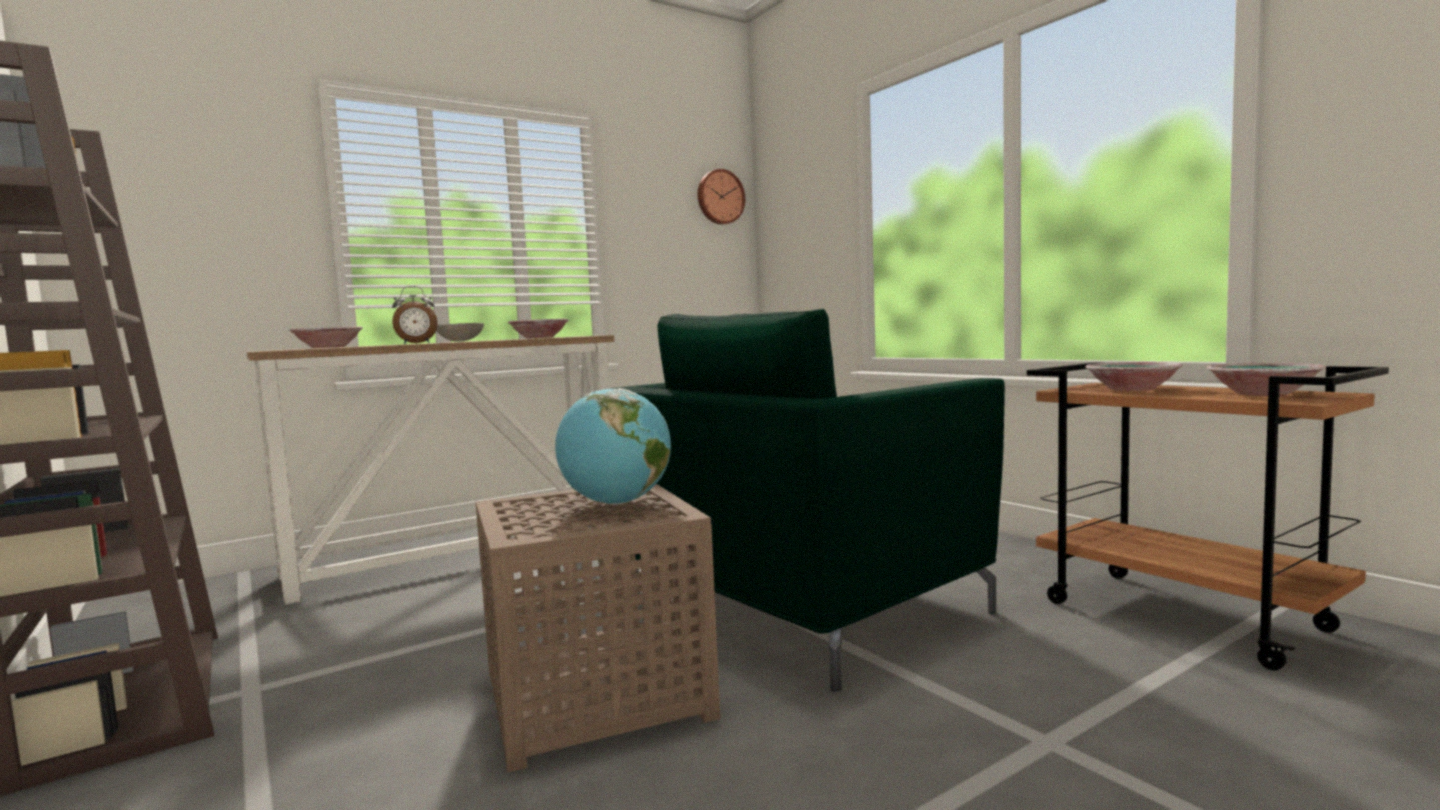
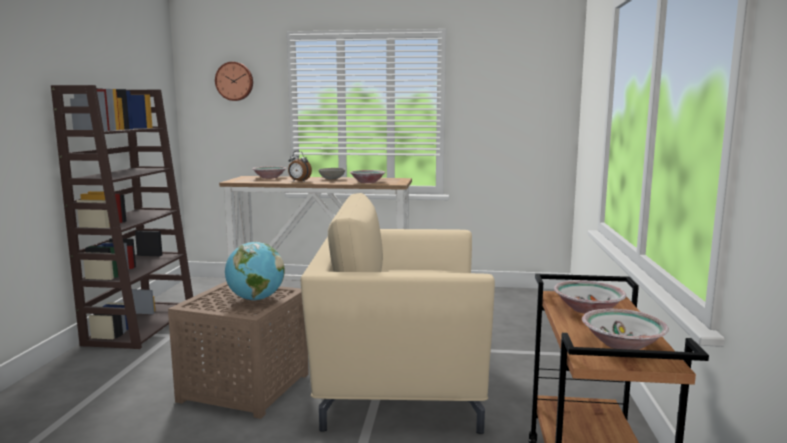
camera: 40 degrees right, 5 degrees up
(719, 197) = (547, 77): wall clock -> wall clock (234, 81)
(796, 603) = (398, 382): green armchair -> beige armchair

